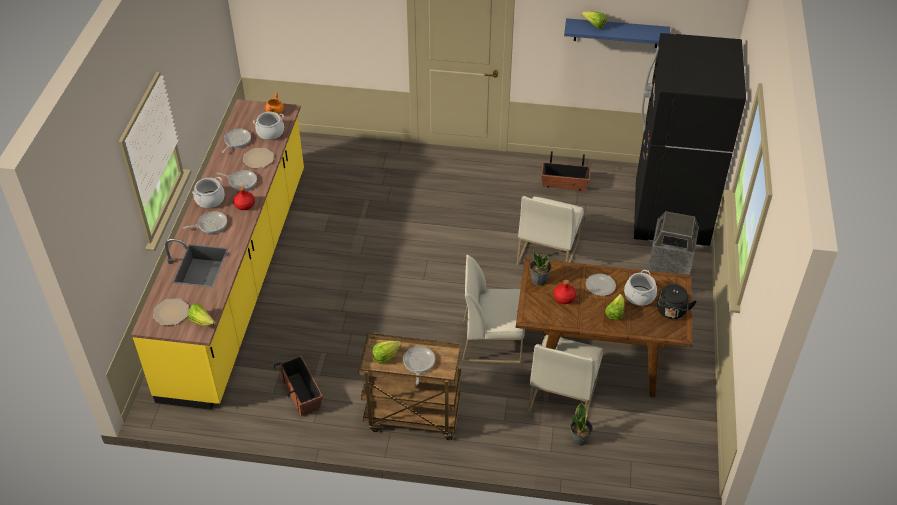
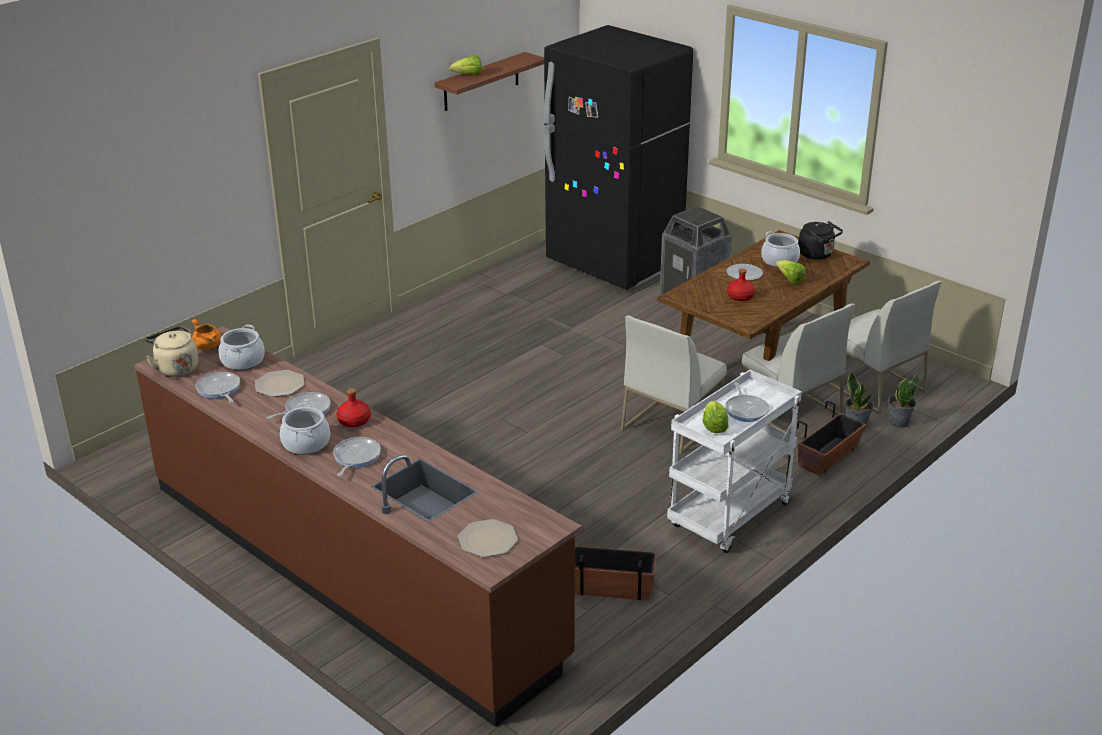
camera: 55 degrees left, 15 degrees down
(202, 321) = (534, 519): lettuce -> none
(239, 278) = (351, 568): yellow counter -> brown counter
(244, 114) = (176, 368): none -> beige kettle
(412, 417) = (729, 518): brown cart -> white cart
(418, 363) = (746, 409): frying pan -> frying pan turned 135 degrees counterclockwise
(539, 280) = (699, 300): potted plant -> potted plant (898, 422)
(547, 252) = (580, 343): white chair -> white chair (873, 387)
(564, 184) = (495, 297): planter -> planter (828, 457)
(616, 33) = (481, 82): blue shelf -> brown shelf

